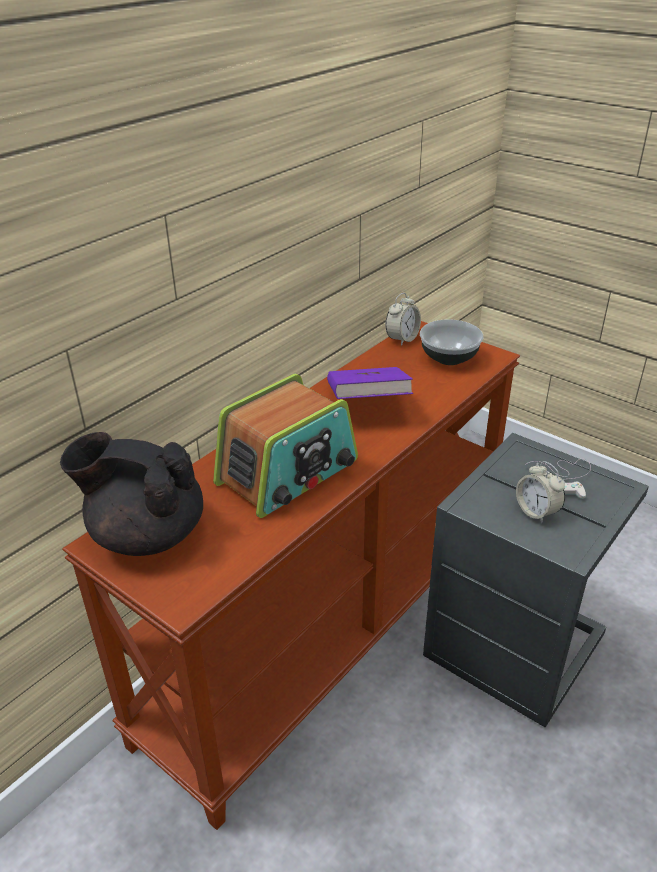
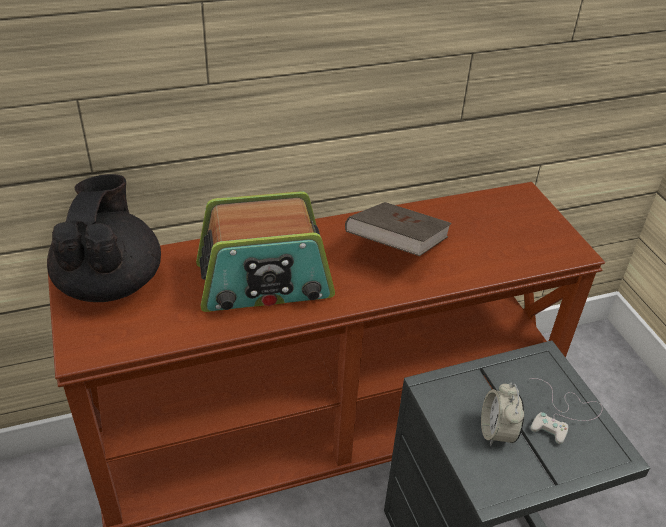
camera: 30 degrees right, 5 degrees up
(146, 534) = (110, 282): black teapot -> black teapot turned 45 degrees clockwise
(367, 403) = (397, 247): purple book -> brown book
(402, 339) = (495, 197): alarm clock -> none
(449, 357) = (524, 234): bowl -> none

